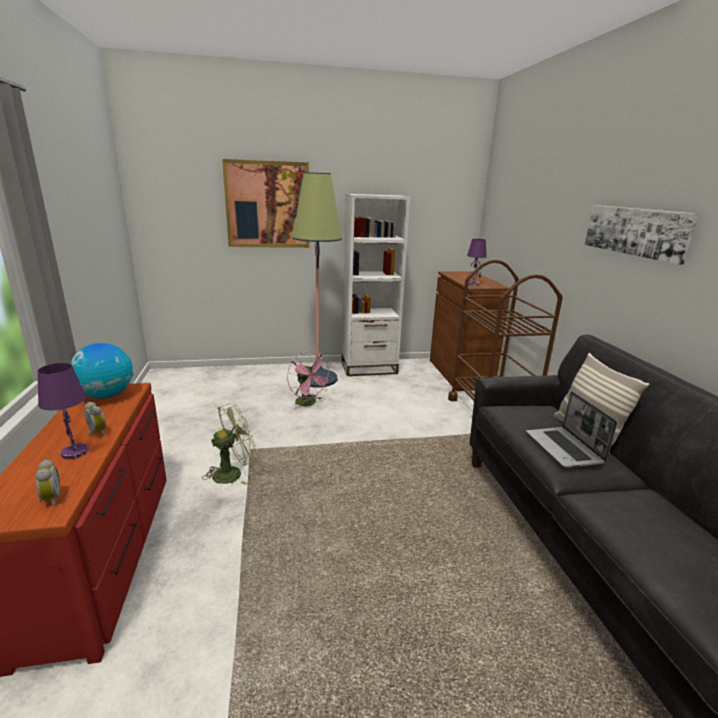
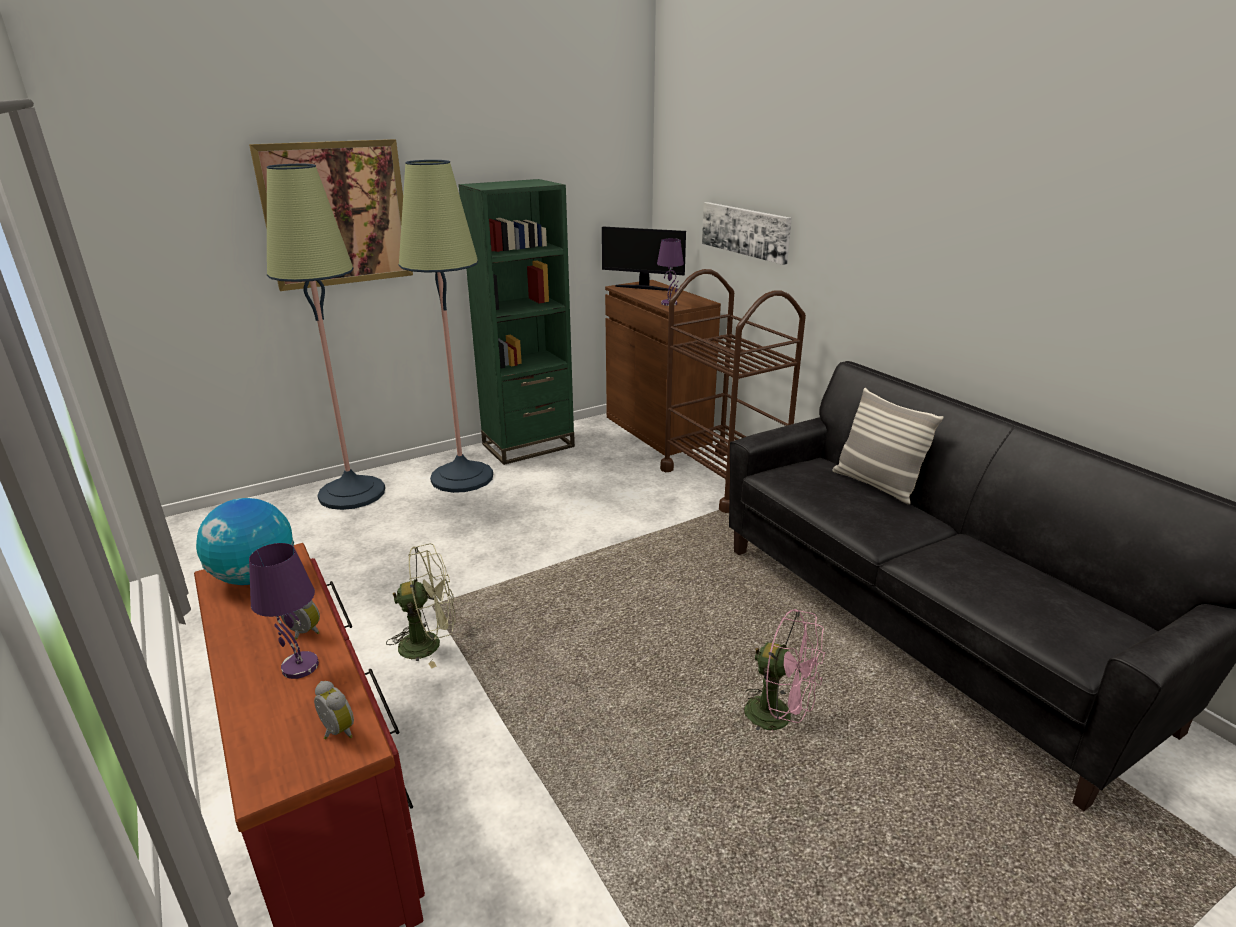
camera: 20 degrees left, 5 degrees up
(233, 472) = (429, 643): green fan -> green fan turned 45 degrees clockwise
(250, 375) = (352, 493): none -> floor lamp
(309, 403) = (474, 518): pink fan -> pink fan (779, 717)
(369, 368) = (528, 445): white bookcase -> green bookcase
(463, 274) = (643, 287): none -> monitor
(565, 448) = (866, 508): laptop -> none
(636, 231) = (893, 231): picture -> picture (745, 231)

